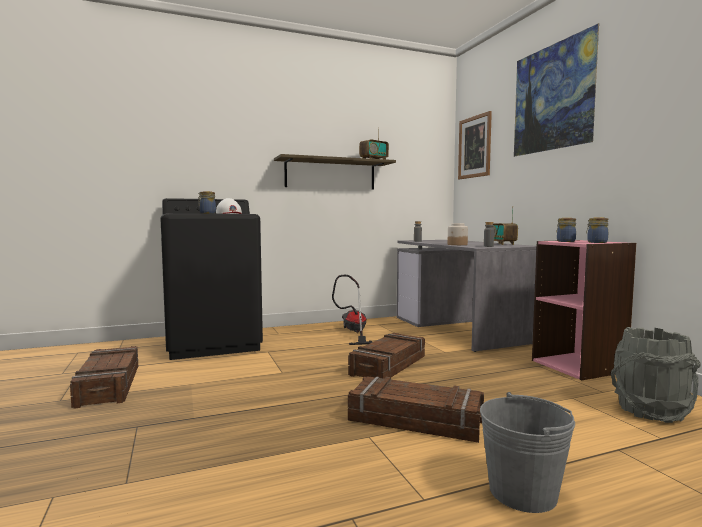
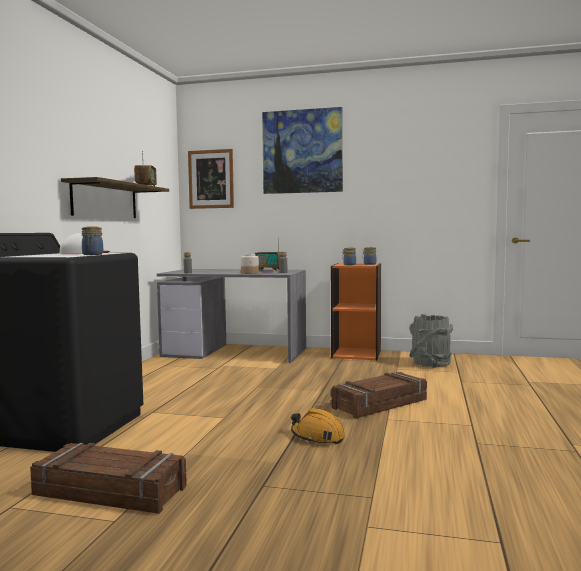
camera: 55 degrees left, 0 degrees up
(272, 417) = (318, 437): none -> orange hard hat
(353, 332) = (168, 376): vacuum cleaner -> none
(389, 365) = (274, 386): crate -> none
(522, 492) = (482, 407): grey bucket -> none
(579, 366) = (356, 354): pink bookcase -> orange bookcase

